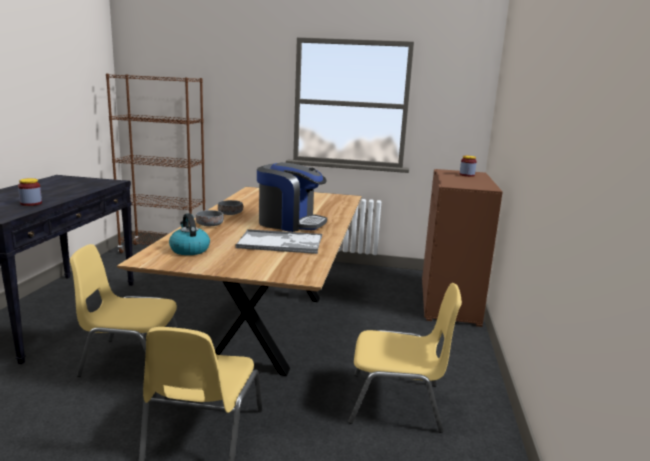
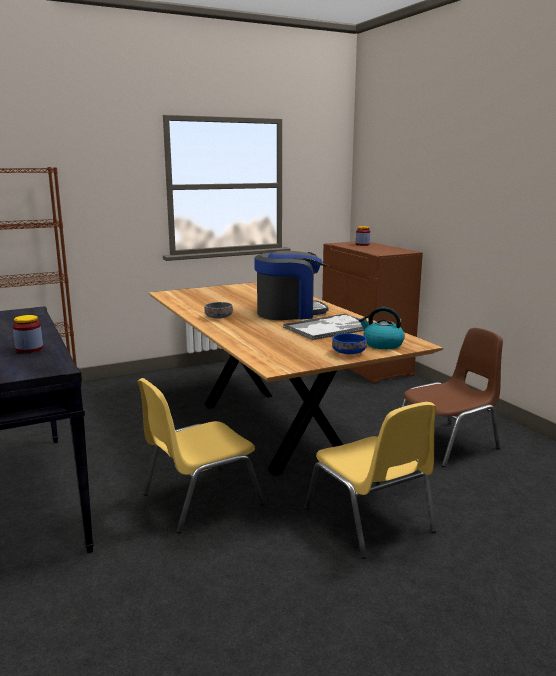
camera: 35 degrees left, 0 degrees up
(189, 250) = (283, 351): kettle -> kettle (382, 344)
(210, 225) = (234, 330): grey bowl -> none
(229, 266) = (349, 352): none -> blue bowl
(397, 403) = (448, 443): yellow chair -> brown chair

